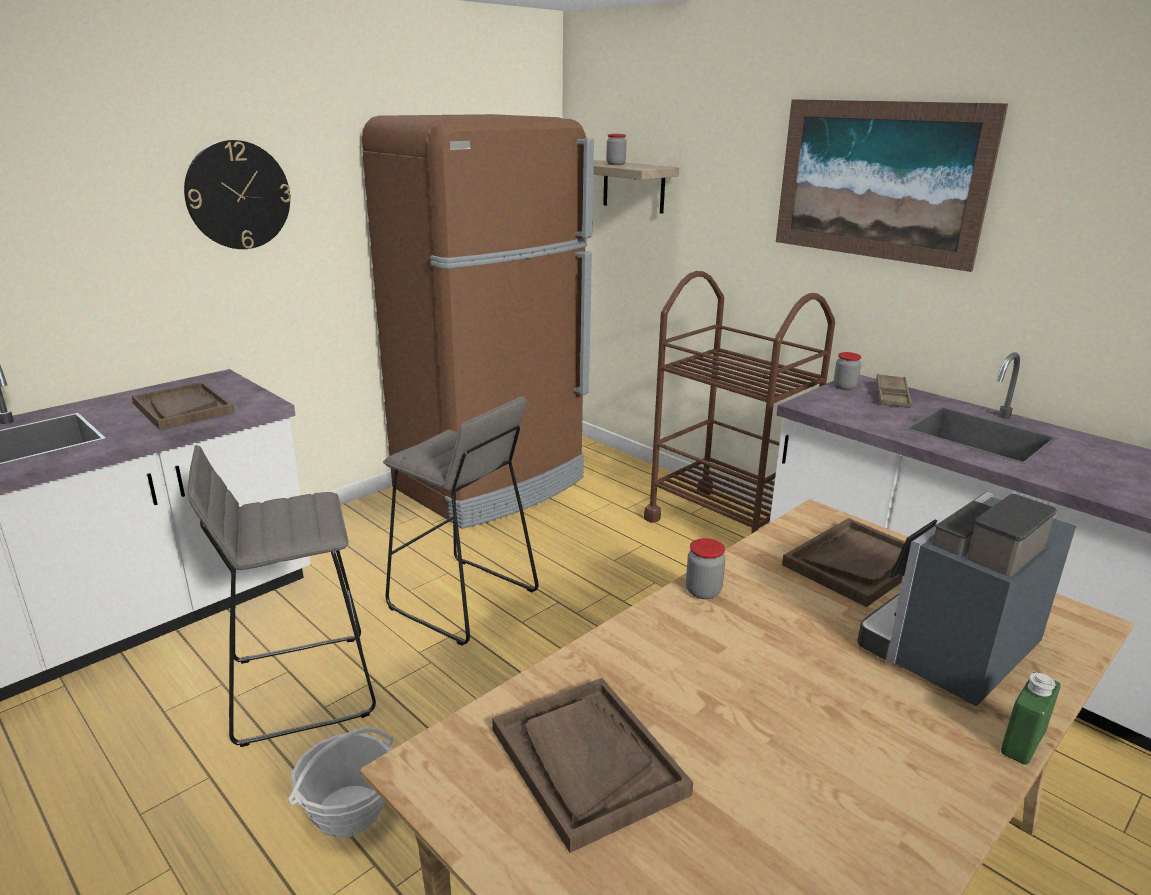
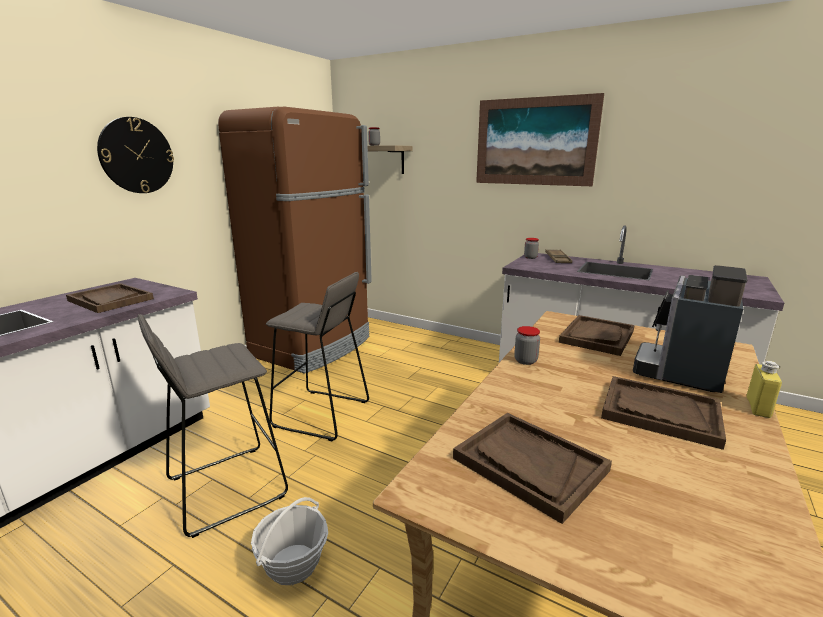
camera: 15 degrees left, 5 degrees down
(725, 525) = (463, 351): brown cart -> none
(845, 720) = (660, 413): none -> brown tray
(1022, 743) = (758, 407): green bottle -> yellow bottle

